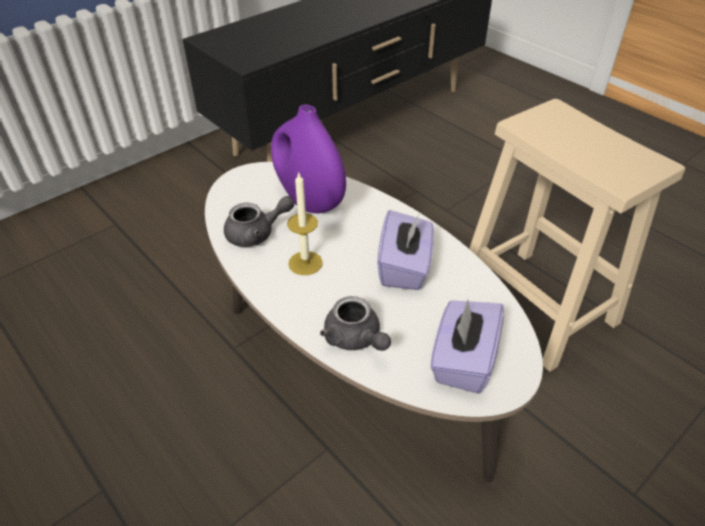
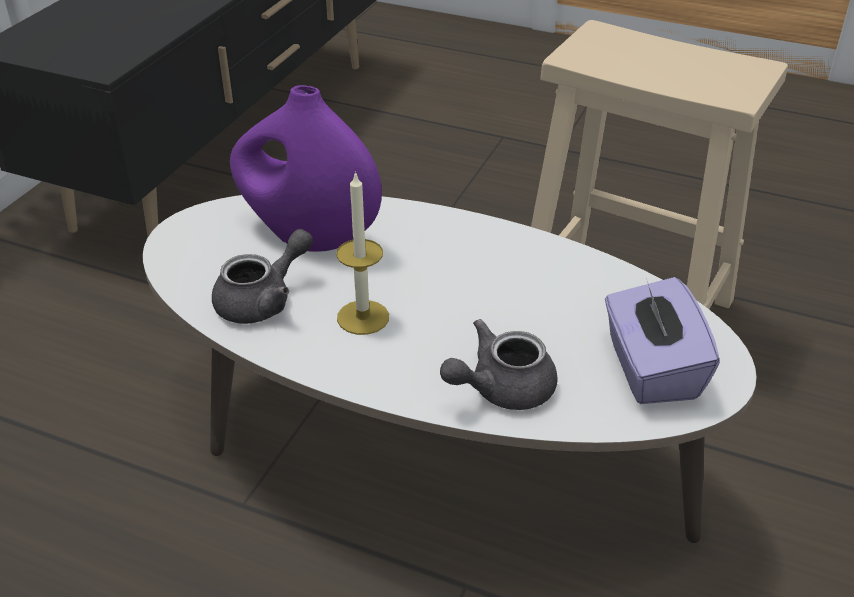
camera: 25 degrees left, 5 degrees down
(355, 339) = (500, 389): grey teapot -> grey teapot turned 120 degrees clockwise
(404, 267) = (501, 283): purple tissue box -> none

